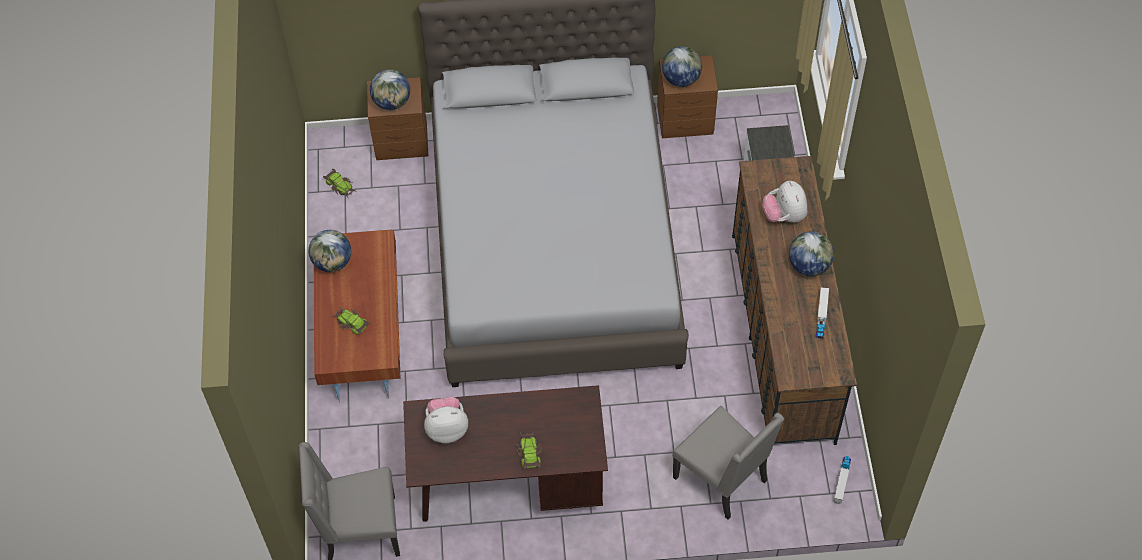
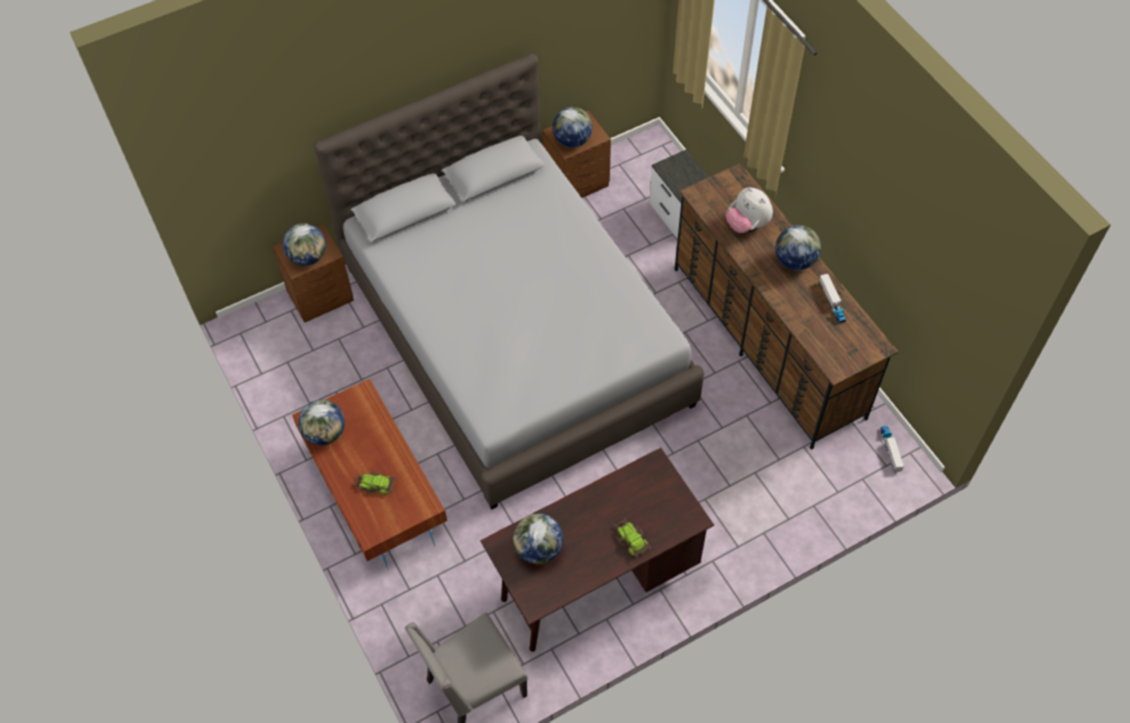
camera: 25 degrees left, 0 degrees up
(340, 185) = (281, 360): toy car -> none
(447, 429) = (538, 549): plush toy -> globe
(722, 479) = (787, 492): grey chair -> none

